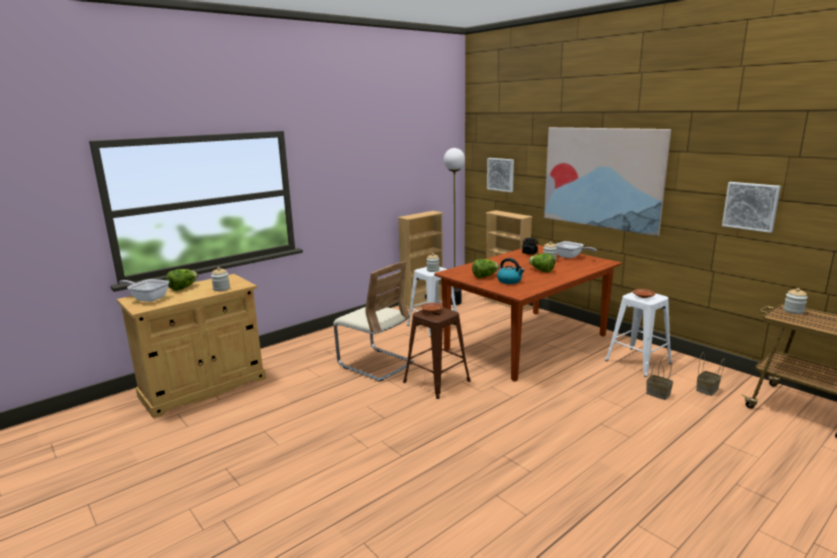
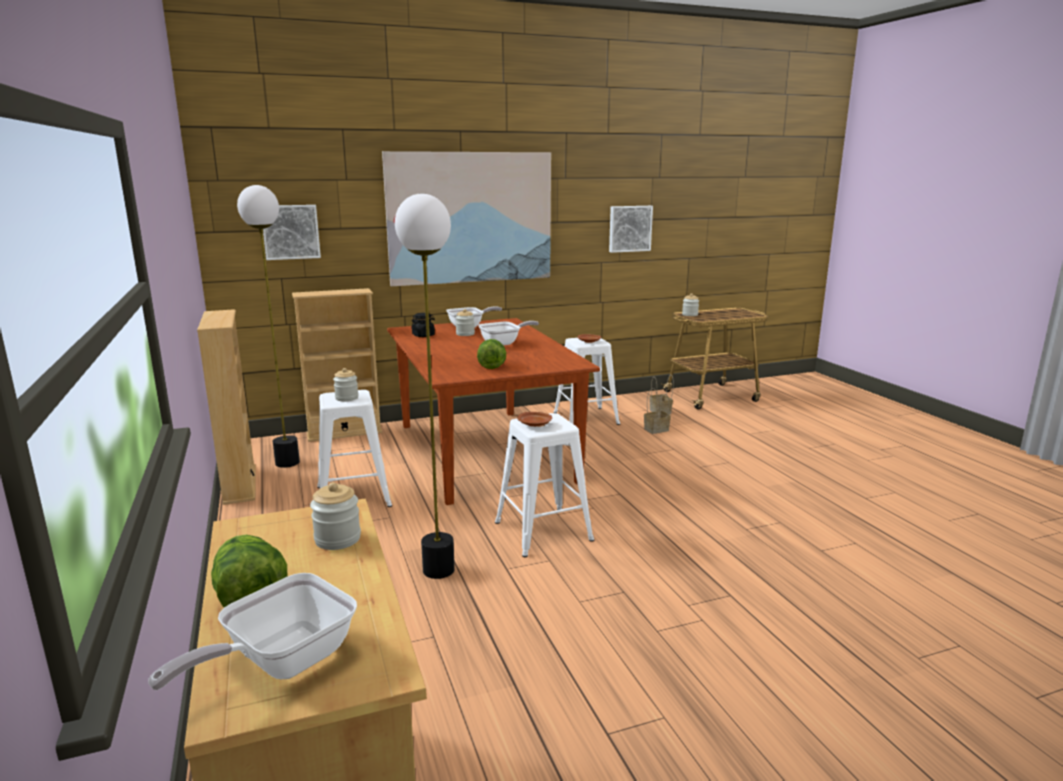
camera: 70 degrees left, 0 degrees up
(375, 364) = (439, 570): beige chair -> floor lamp
(435, 381) = (542, 531): brown stool -> white stool
(509, 281) = (526, 359): kettle -> none
(541, 270) = (504, 343): lettuce -> frying pan

